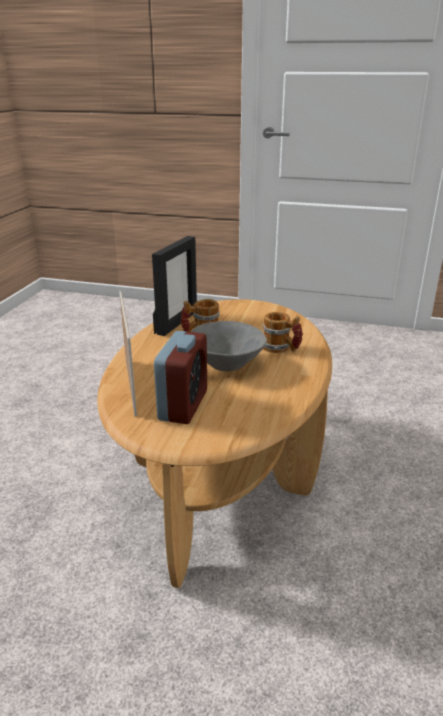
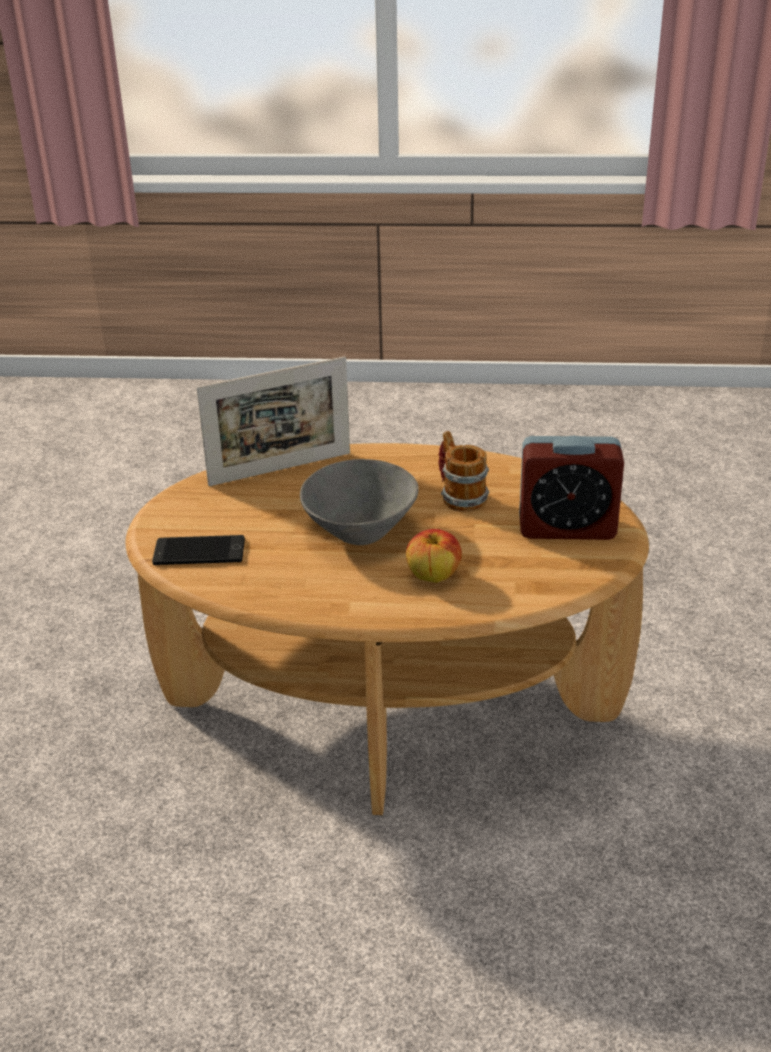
camera: 80 degrees right, 5 degrees up
(176, 322) = (492, 468): picture frame -> none
(183, 405) = (238, 513): alarm clock -> alarm clock (567, 528)
(228, 424) = (199, 552): none -> phone
(281, 348) = (434, 576): mug -> apple

